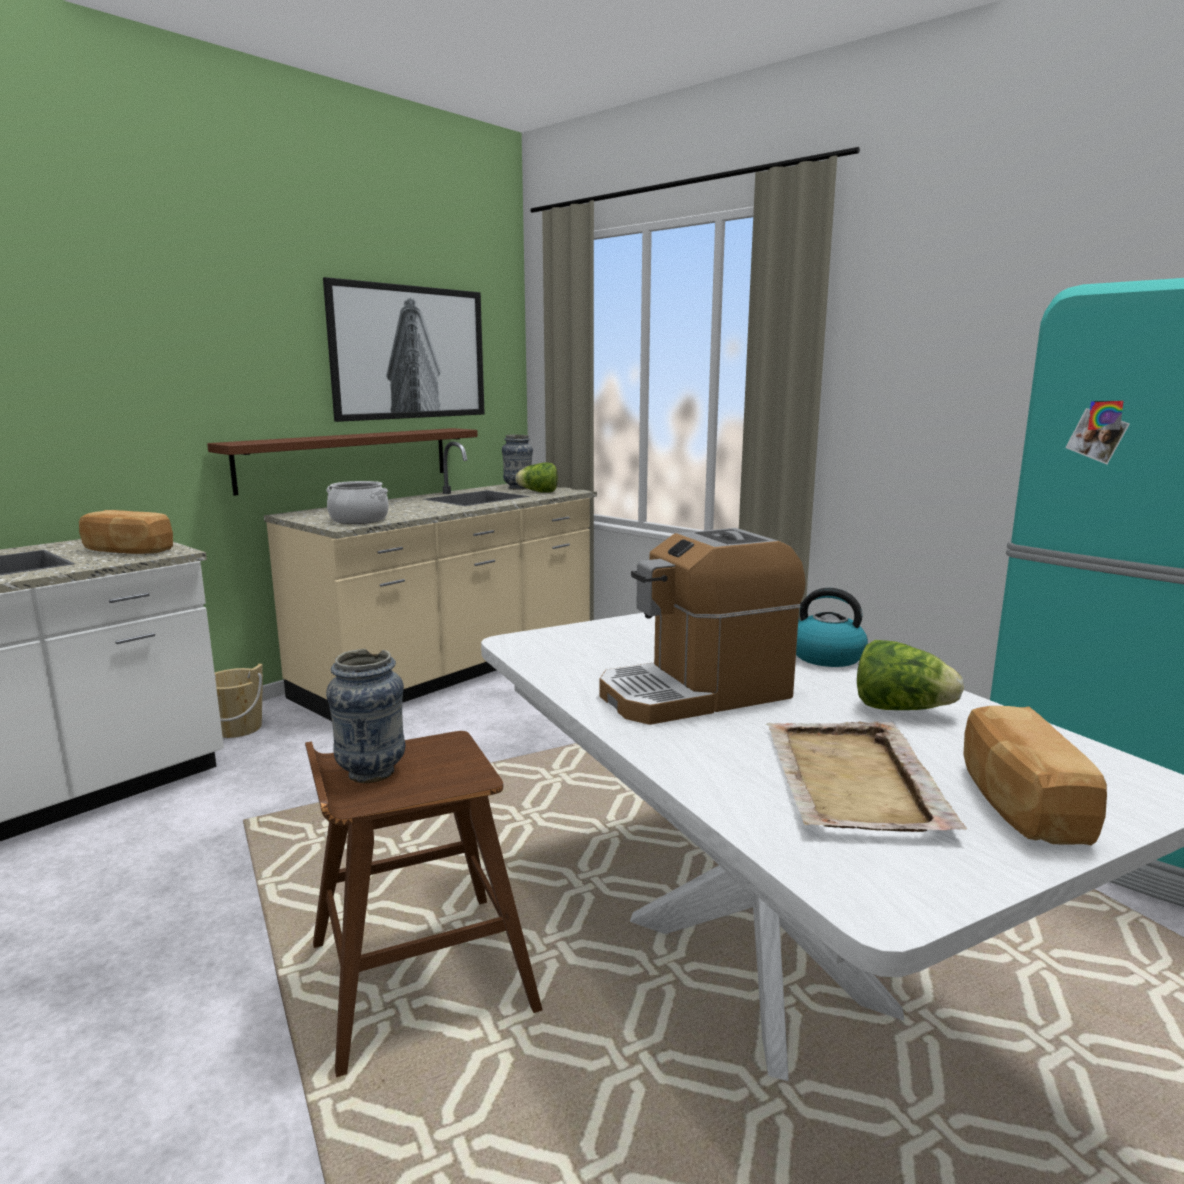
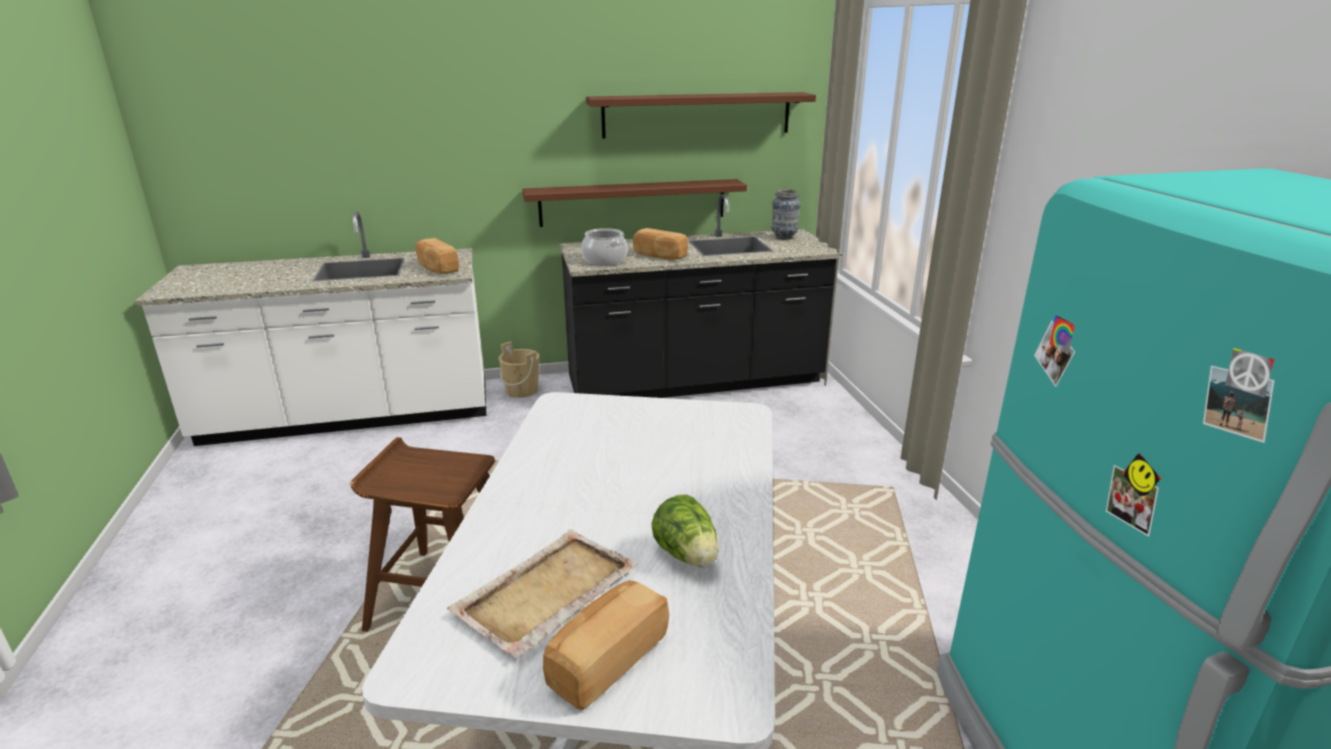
camera: 35 degrees right, 10 degrees up
(371, 772) = (411, 469): vase -> none
(409, 353) = (697, 115): picture -> brown shelf
(416, 510) = (659, 256): none -> bread
(453, 669) = (695, 381): beige counter -> black counter
(538, 492) = (790, 246): lettuce -> none
(696, 693) = (584, 486): coffee machine -> none
(825, 657) = (730, 487): kettle -> none

